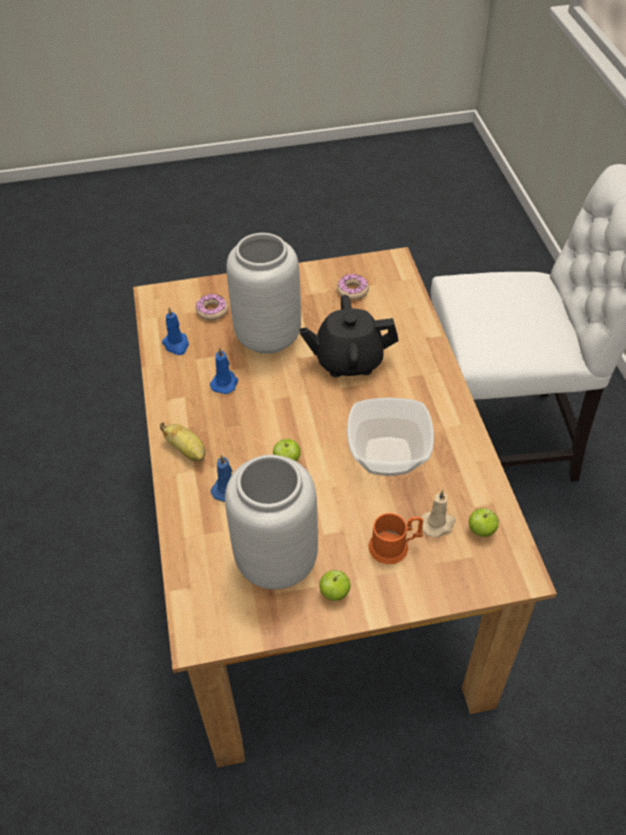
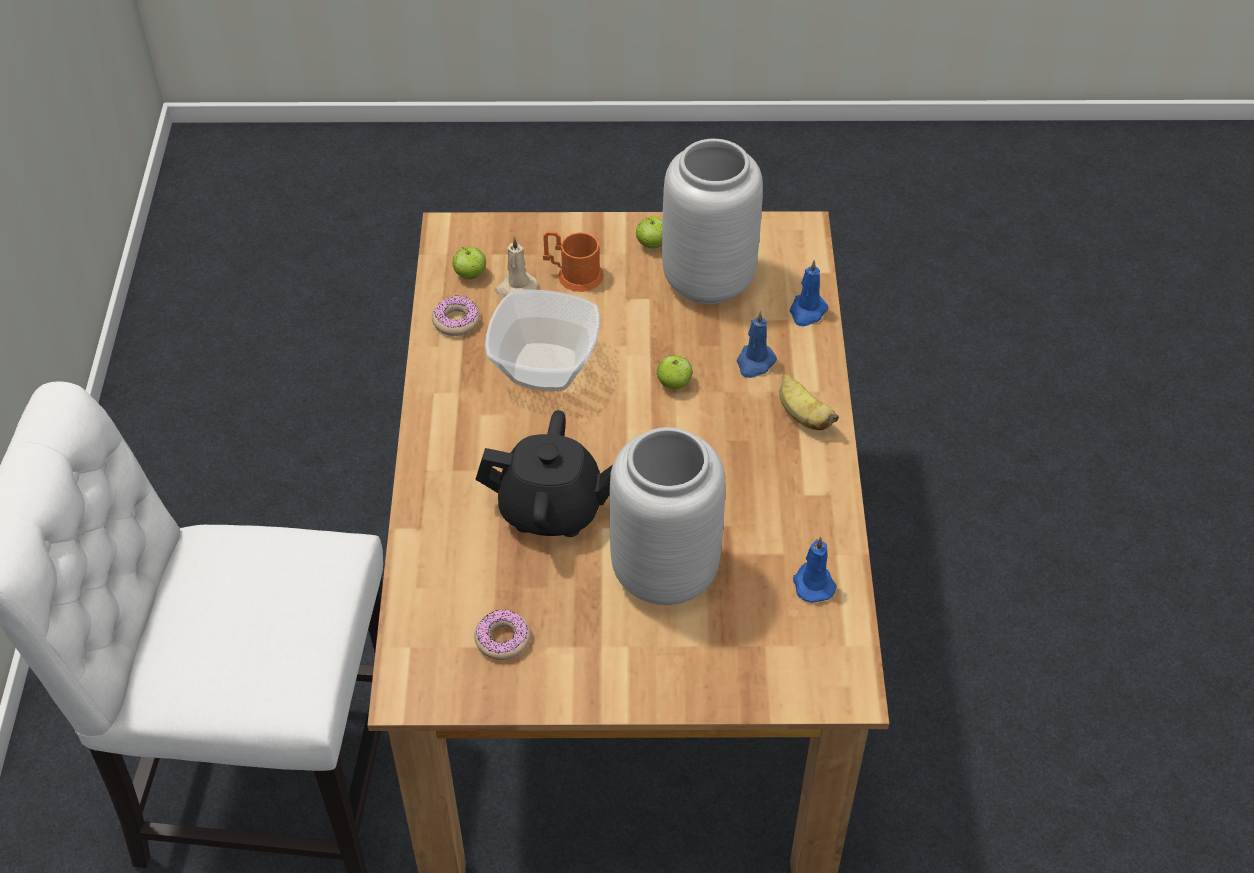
camera: 170 degrees left, 0 degrees up
(212, 311) = (749, 640): donut -> donut (456, 321)
(225, 383) = (742, 505): blue candle -> blue candle (807, 312)

